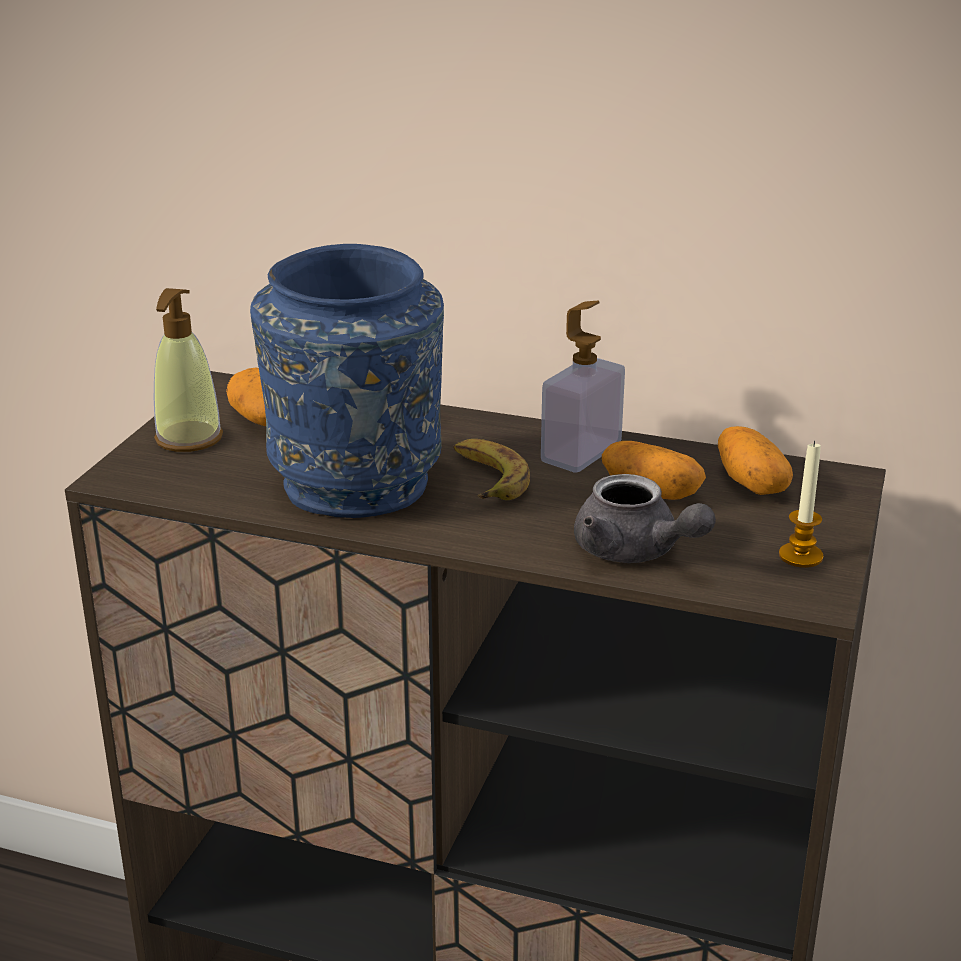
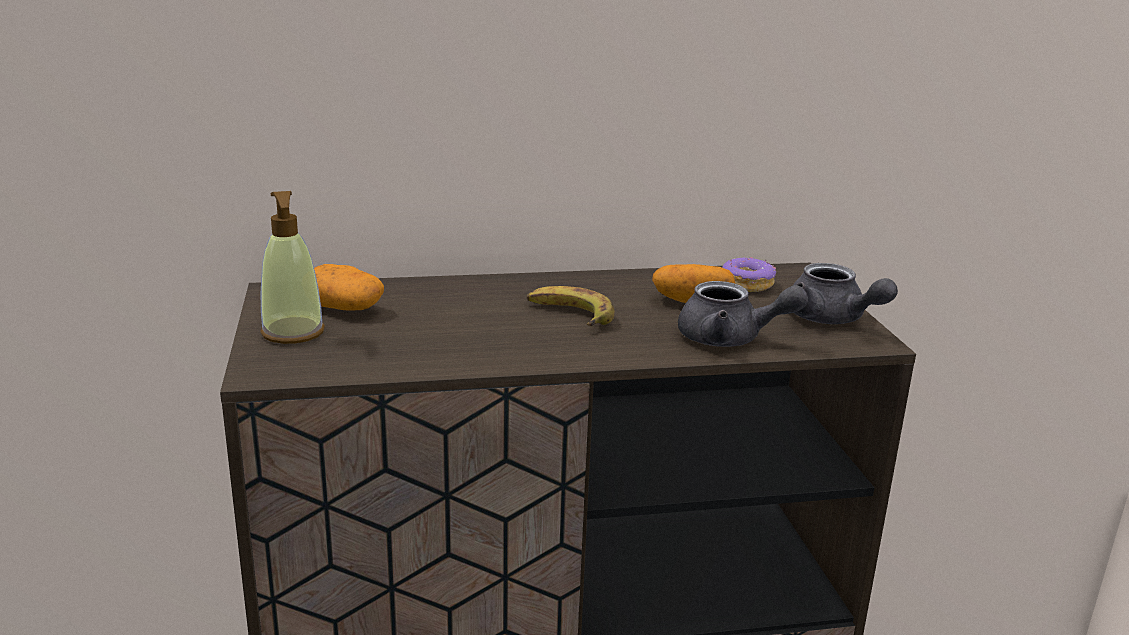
camera: 30 degrees left, 5 degrees down
(356, 486) = (478, 339): blue vase -> none
(581, 453) = (614, 287): soap dispenser -> none
(752, 483) = (746, 284): potato -> donut
(800, 556) = (831, 319): candle -> grey teapot

